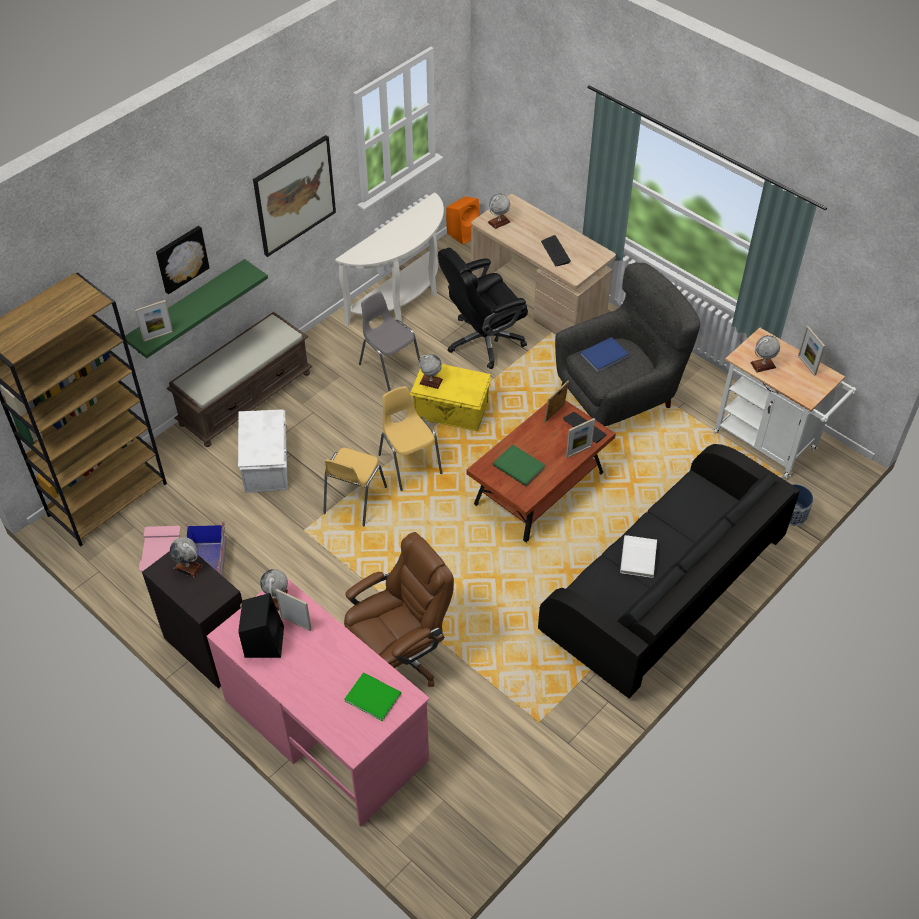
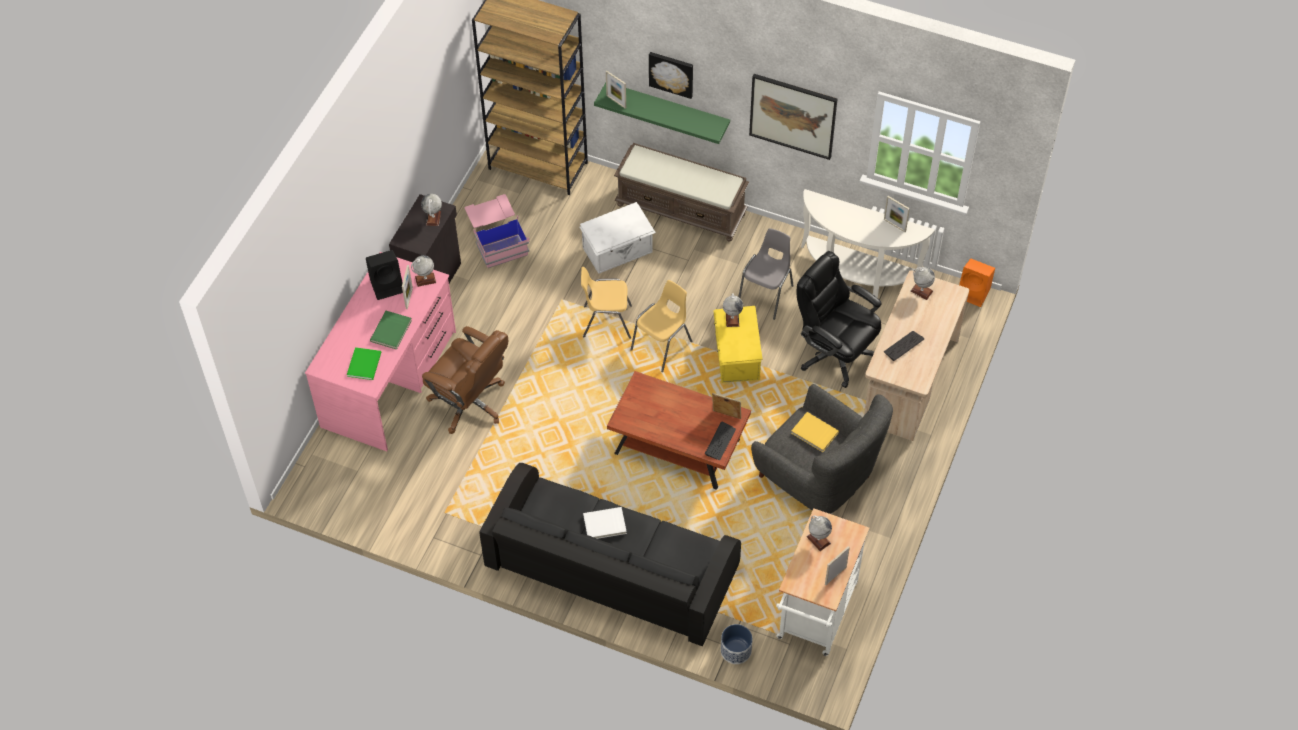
camera: 70 degrees right, 5 degrees up
(519, 466) = (654, 406): green book -> green book (392, 331)
(578, 451) = (690, 444): picture frame -> picture frame (894, 225)
(604, 356) = (814, 433): blue book -> yellow book

